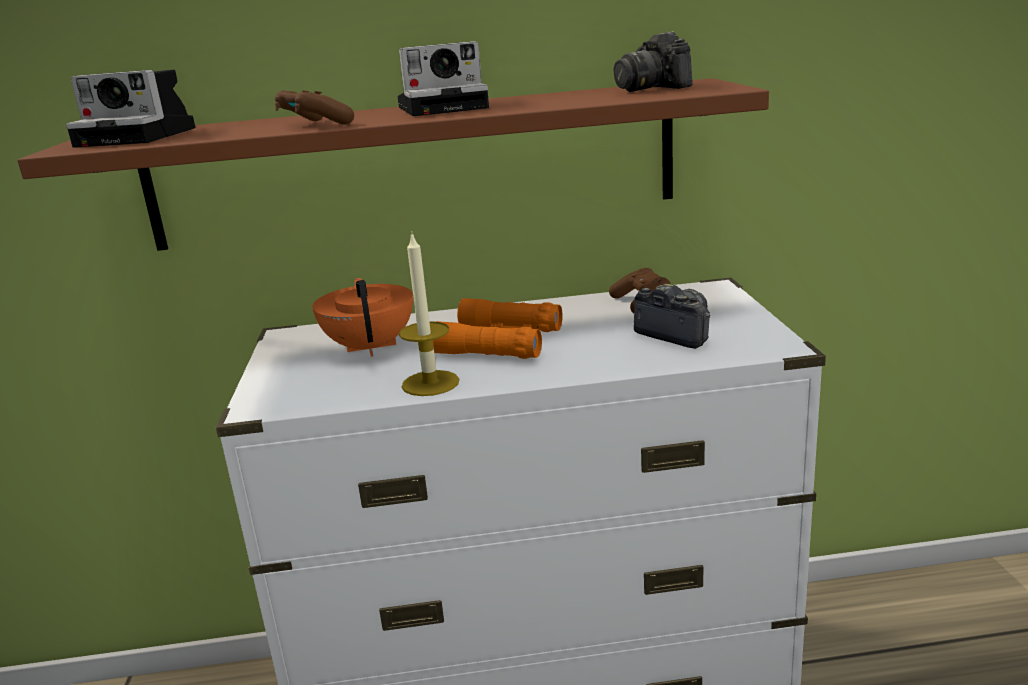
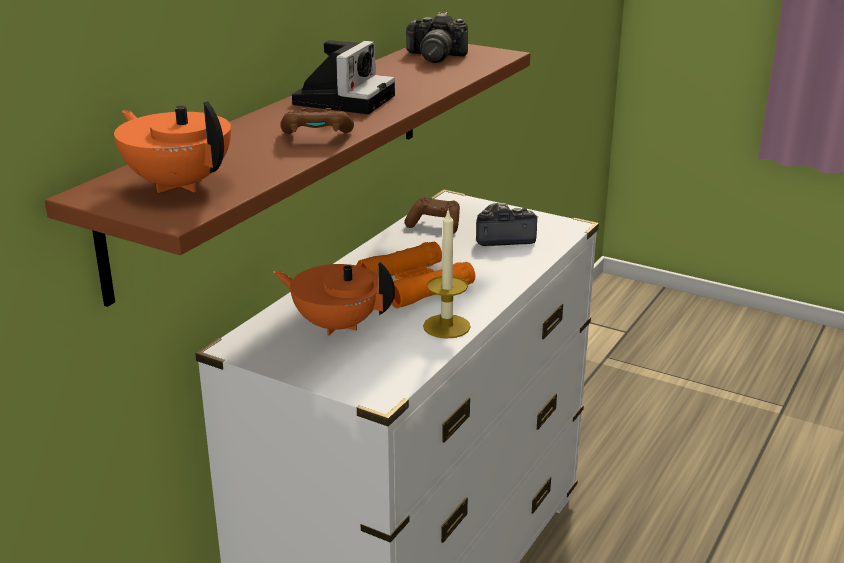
camera: 55 degrees left, 5 degrees up
(142, 137) = (179, 184): camera -> orange teapot

